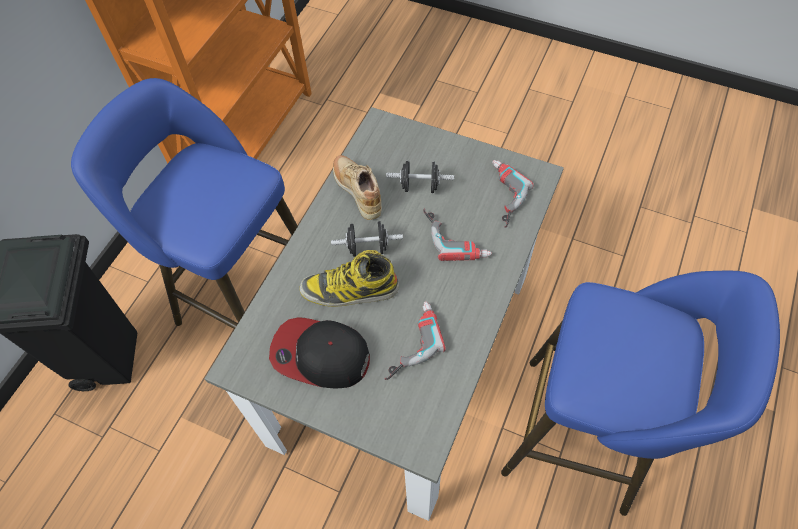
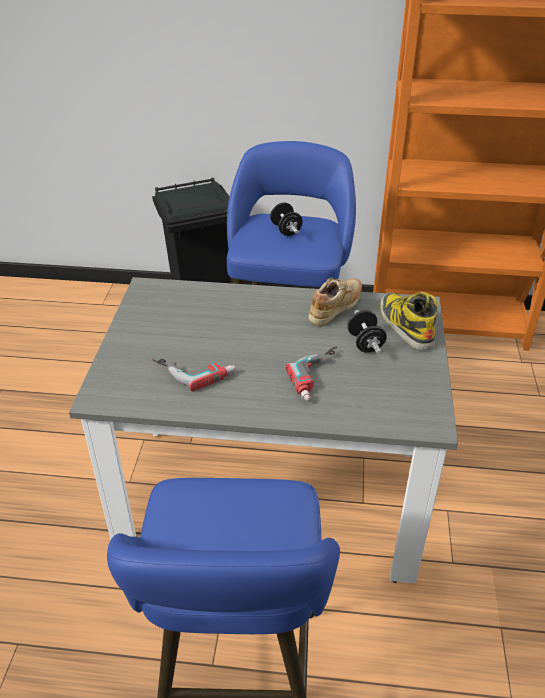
camera: 70 degrees right, 20 degrees down
(320, 355) = (167, 324): cap -> none
(349, 290) = (233, 326): boot -> boot (405, 325)
(368, 247) = (280, 327): black dumbbell -> black dumbbell (286, 230)
(499, 195) = (386, 398): power drill -> none

